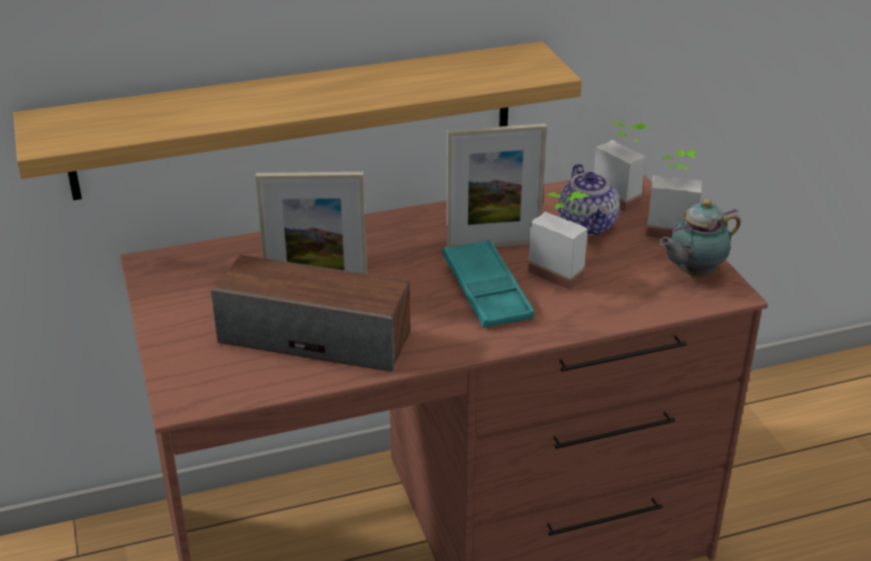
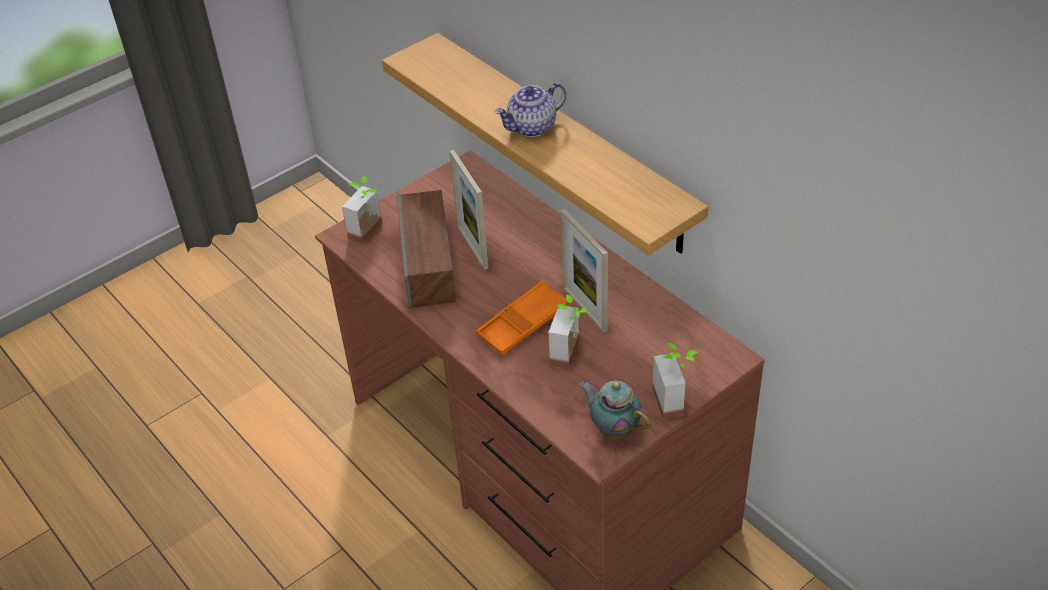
camera: 70 degrees right, 10 degrees up
(486, 291) = (523, 323): turquoise tray -> orange tray
(588, 225) = (647, 351): teapot -> teapot (532, 127)
(622, 196) = (707, 360): potted plant -> potted plant (371, 233)

